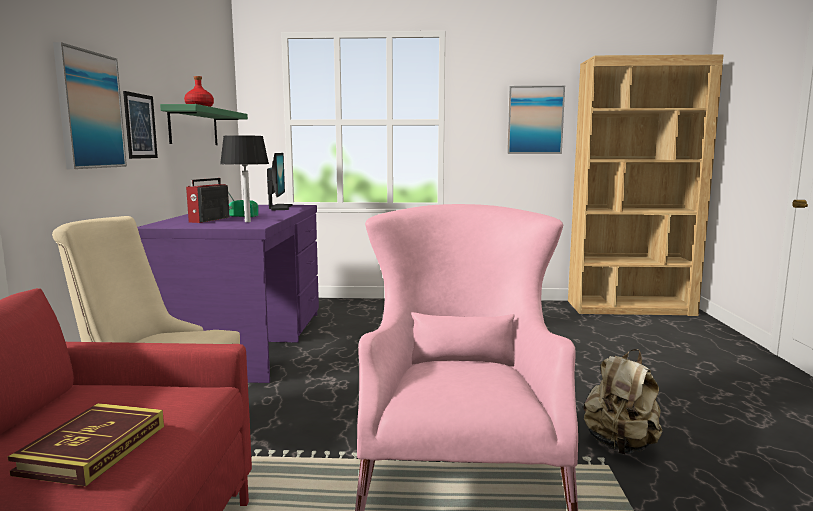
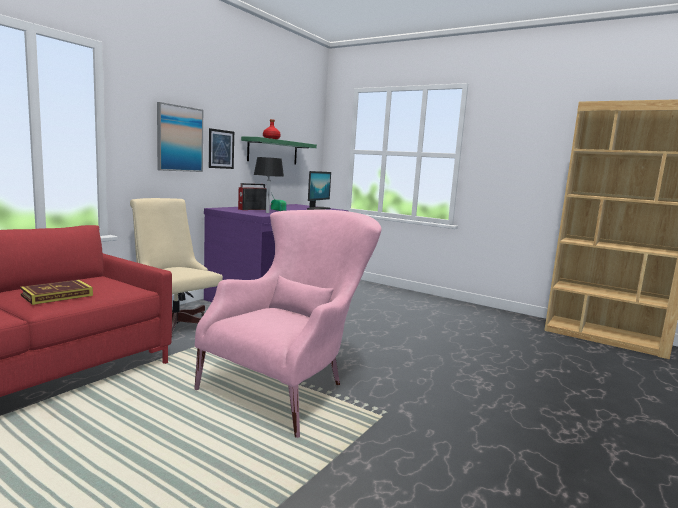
camera: 30 degrees right, 0 degrees up
(535, 120) = (537, 157): picture -> none
(621, 445) = (414, 410): beige backpack -> none

